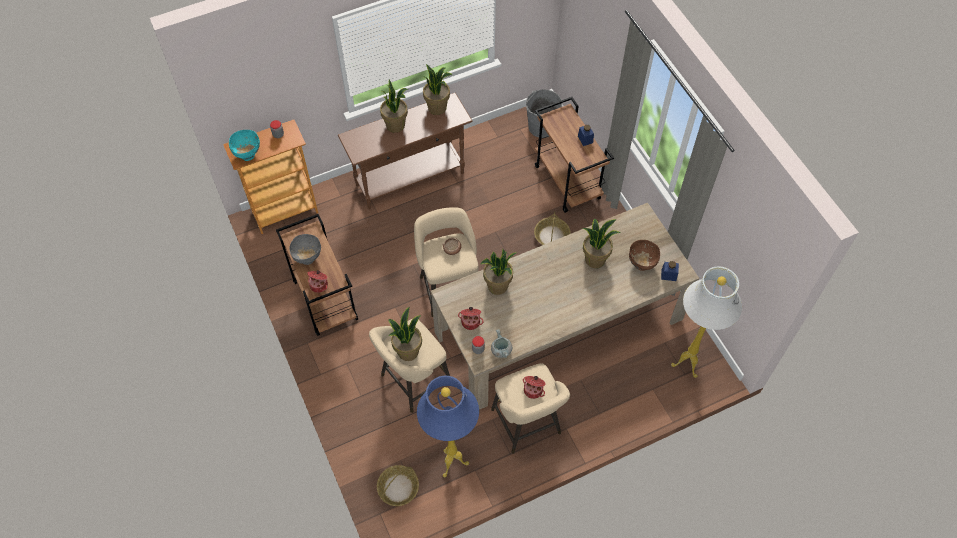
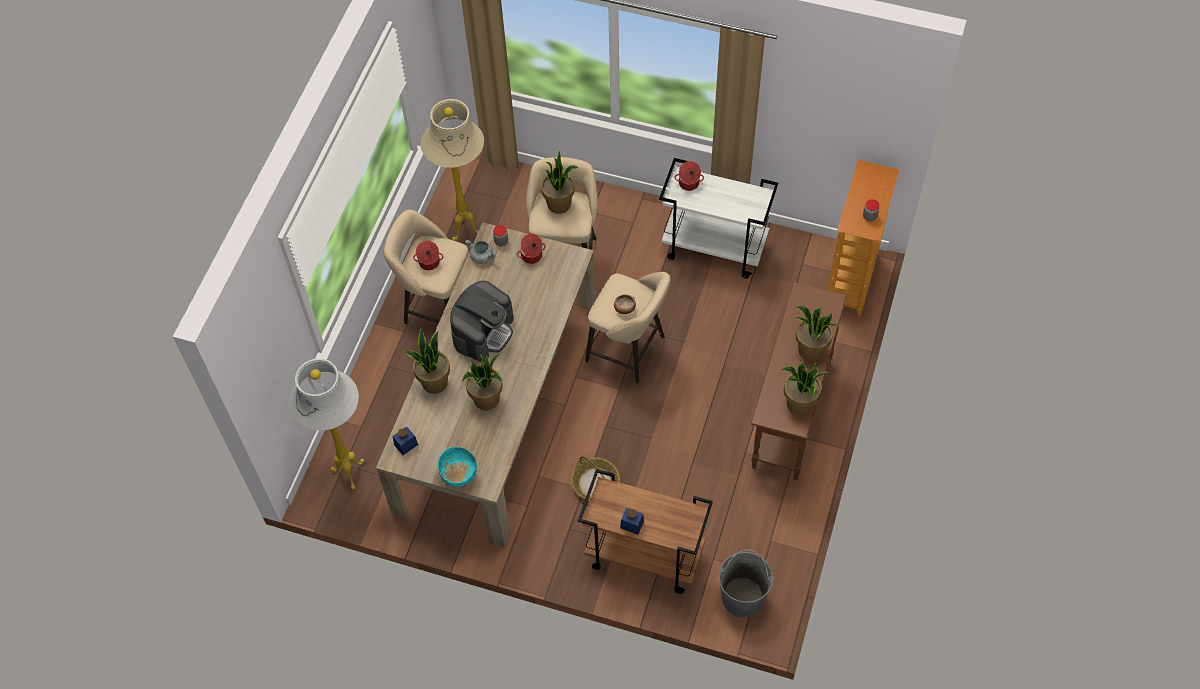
camera: 135 degrees right, 0 degrees up
(248, 155) = (865, 179): turquoise bowl -> turquoise bowl (459, 477)
(307, 258) = (726, 193): grey bowl -> none
(324, 300) = (715, 248): brown cart -> white cart
(398, 488) = (486, 183): basket -> none
(451, 463) = (467, 230): blue floor lamp -> beige floor lamp
(497, 286) = (543, 301): potted plant -> potted plant (434, 382)
(553, 300) = (483, 331): none -> coffee machine
(641, 264) = (440, 432): brown bowl -> none

